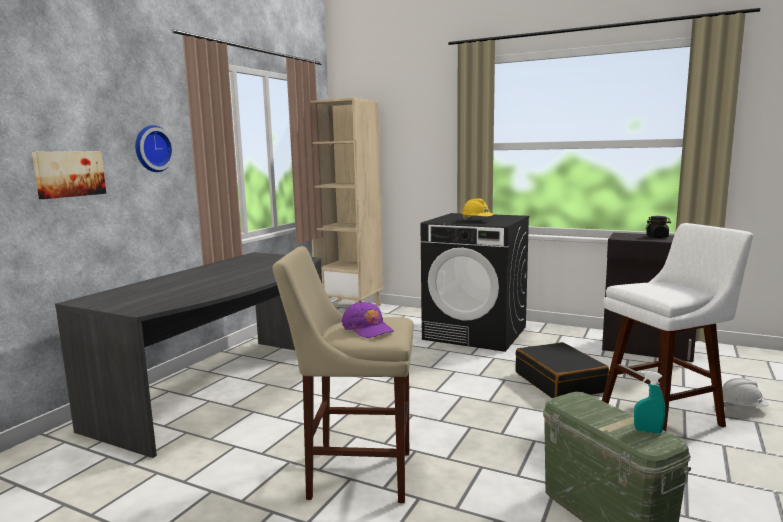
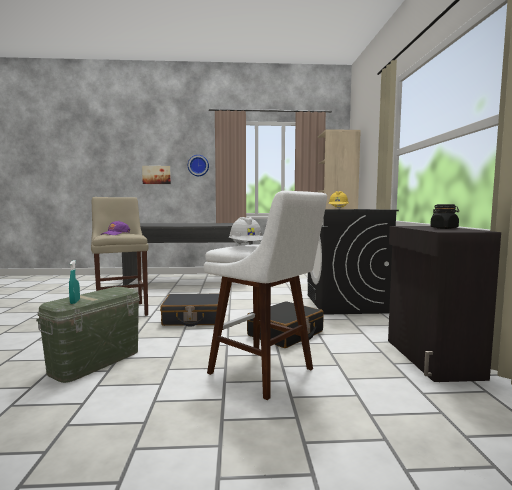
camera: 60 degrees right, 5 degrees down
(460, 421) = (193, 319): none -> black suitcase
(741, 407) = (328, 409): white hard hat -> white hard hat (246, 247)

